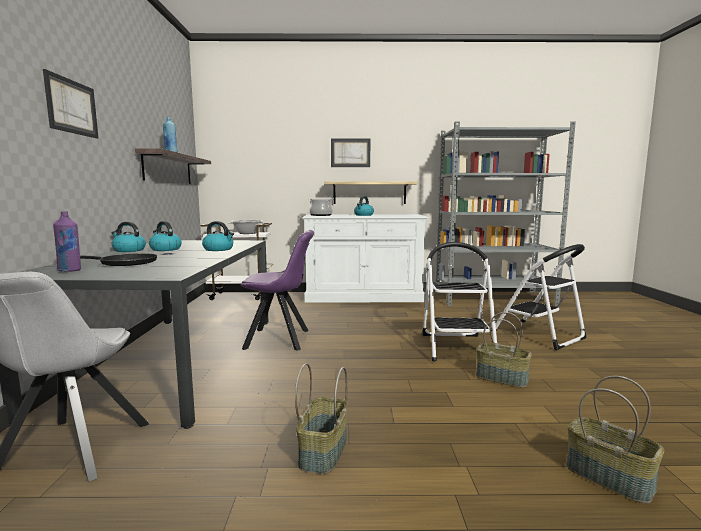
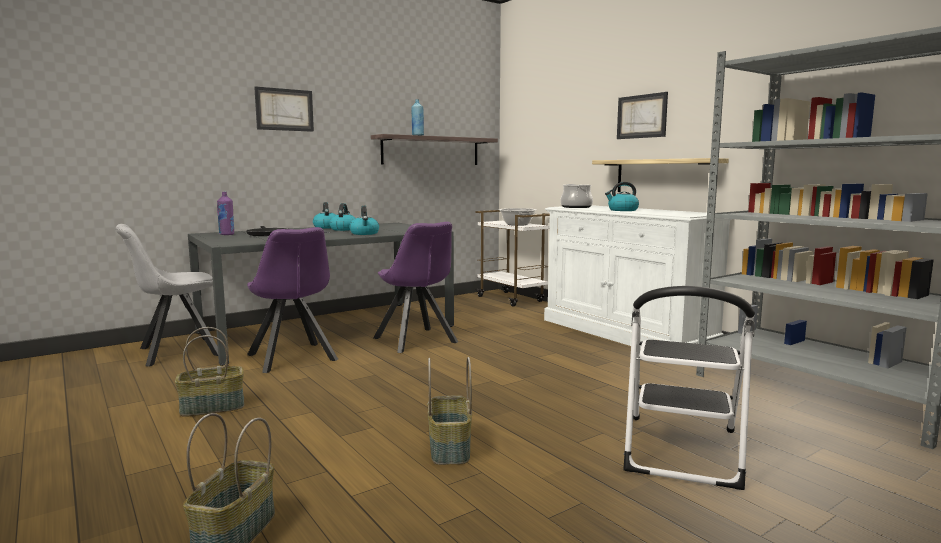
camera: 55 degrees right, 0 degrees up
(235, 389) = (293, 358): none -> purple chair
(456, 347) = (523, 409): step ladder -> none

